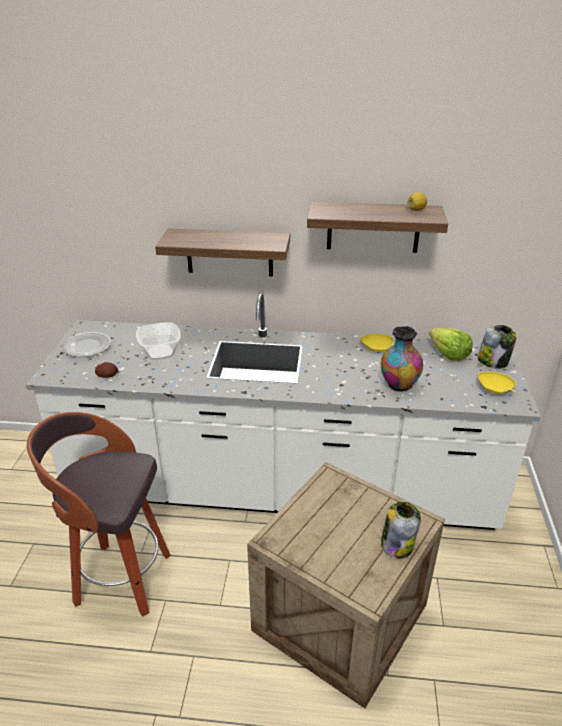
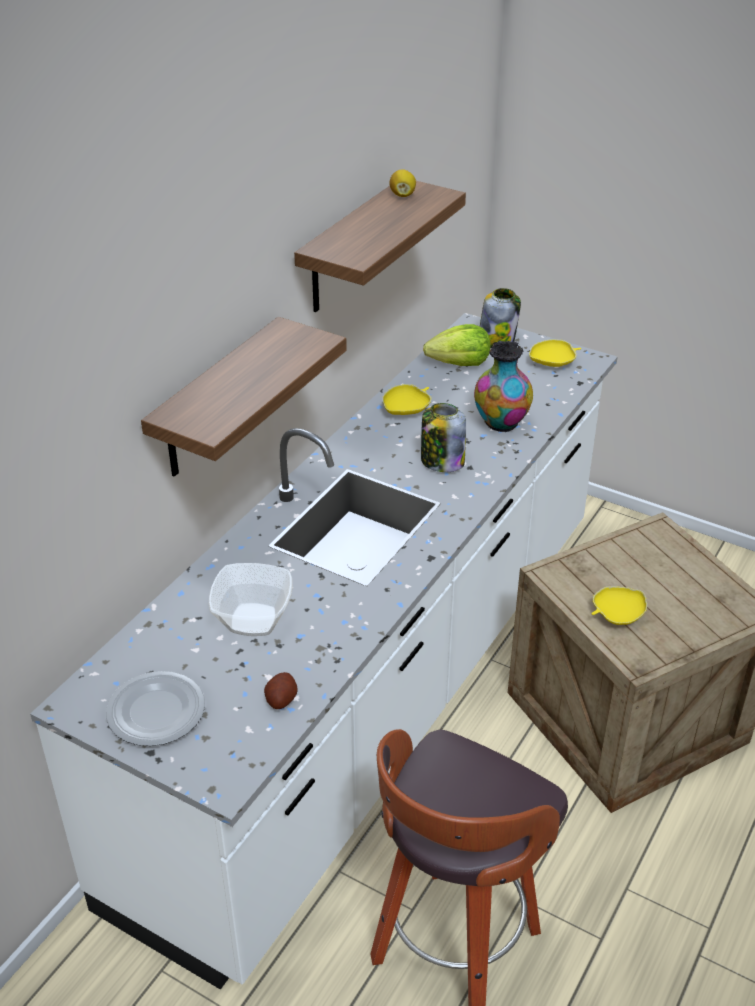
camera: 65 degrees left, 5 degrees up
(311, 518) = (617, 615): none -> yellow bowl
(397, 544) = (686, 561): jar -> jar (441, 461)

